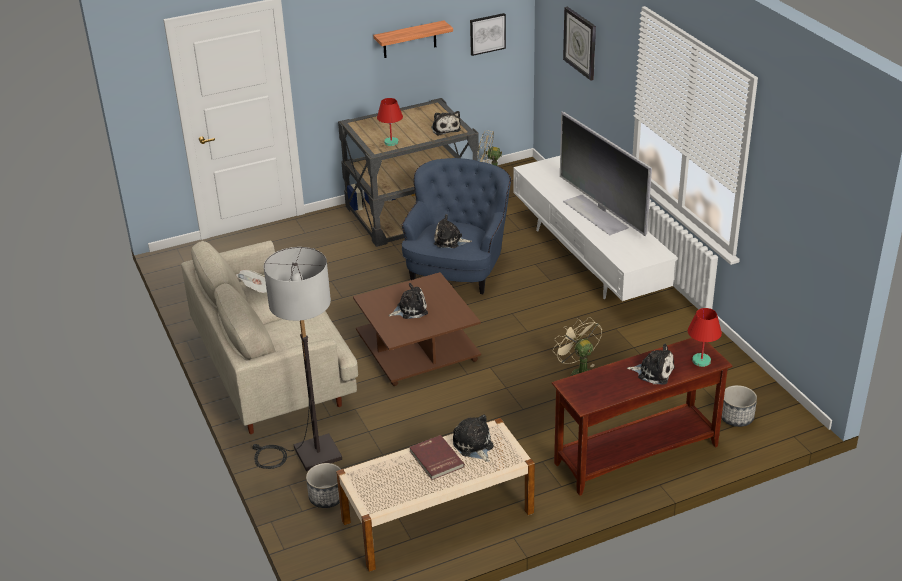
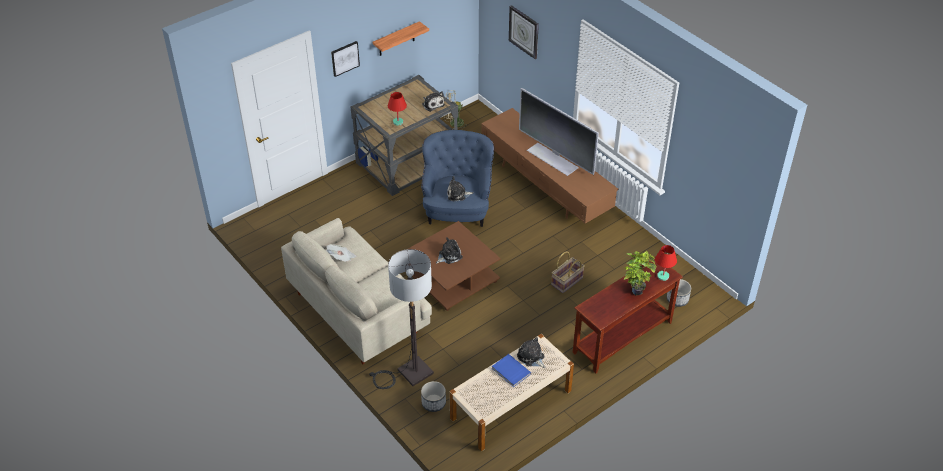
camera: 15 degrees left, 10 degrees up
(435, 459) = (510, 371): red book -> blue book
(487, 33) = (448, 23): picture -> picture (345, 58)
(578, 373) = (567, 281): beige fan -> basket
(589, 258) = (546, 185): white tv stand -> brown tv stand
(653, 372) = (636, 289): plush toy -> potted plant

